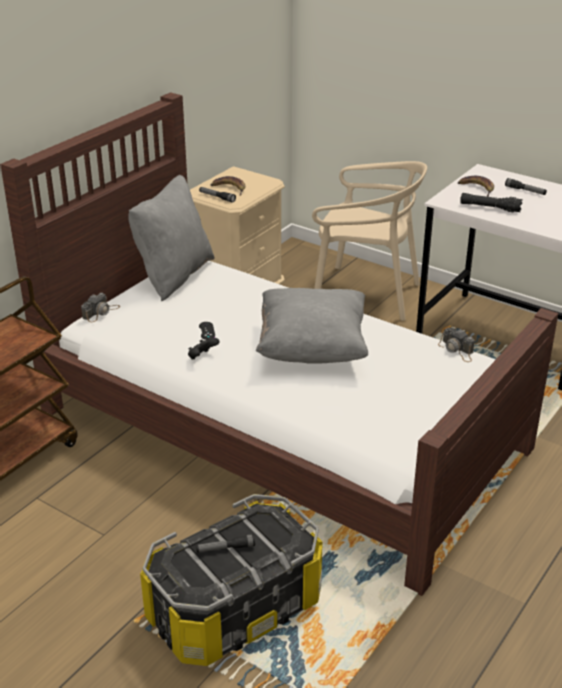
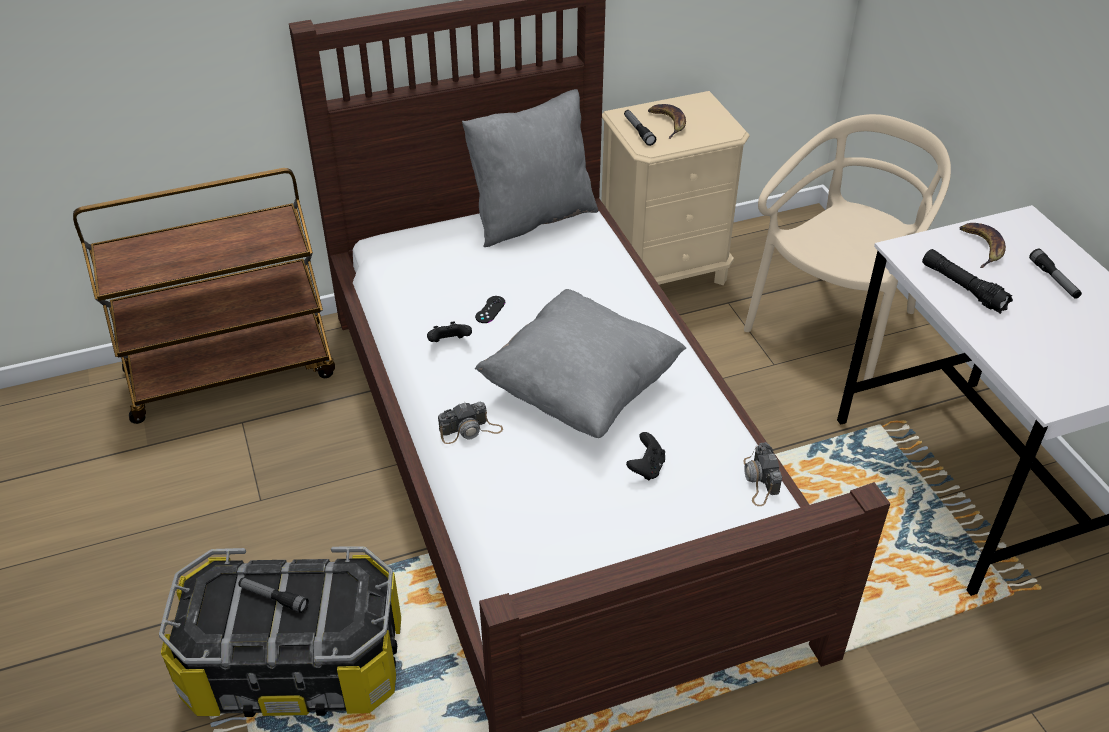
camera: 35 degrees right, 10 degrees up
(101, 312) = (408, 235): camera -> camera (470, 430)
(365, 295) = (834, 326): beige chair -> beige chair turned 105 degrees counterclockwise
(393, 369) = (646, 468): none -> black game controller

